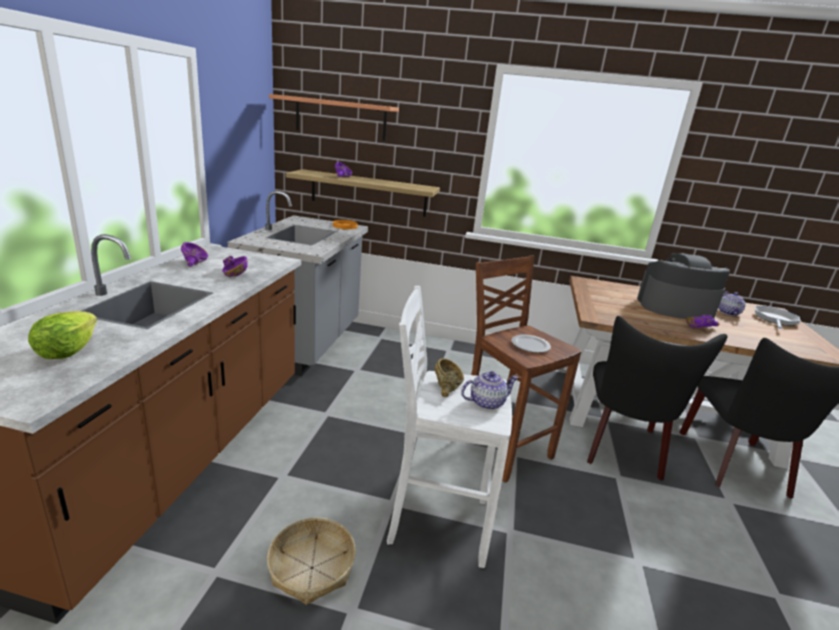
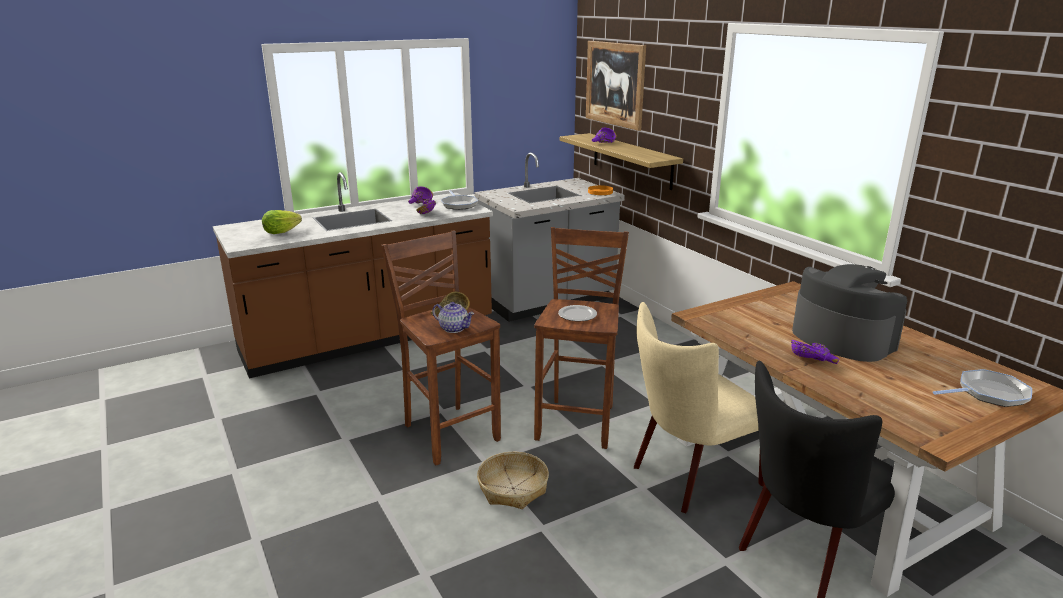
camera: 50 degrees right, 0 degrees up
(248, 258) = (458, 204): none -> frying pan
(312, 567) = (356, 414): basket -> basket (513, 488)
(340, 118) = (615, 84): shelf -> picture
(435, 521) = (449, 432): white stool -> brown stool
(620, 449) = (690, 477): black chair -> beige chair
(728, 313) = (921, 365): teapot -> none

